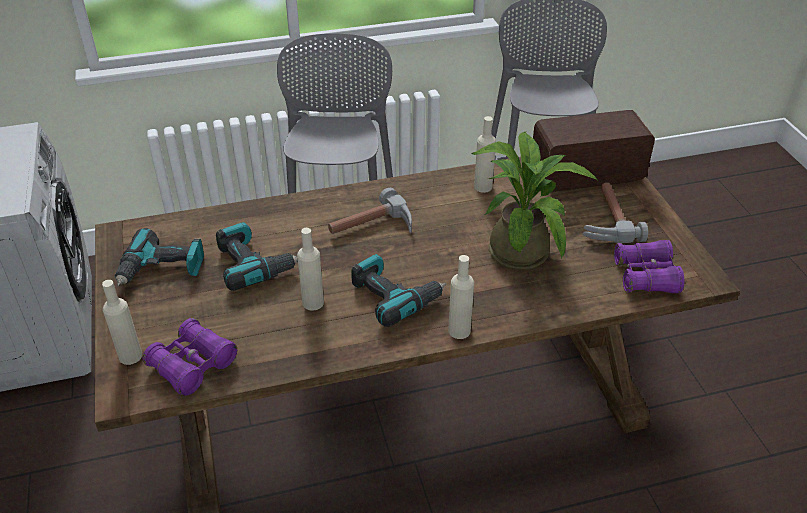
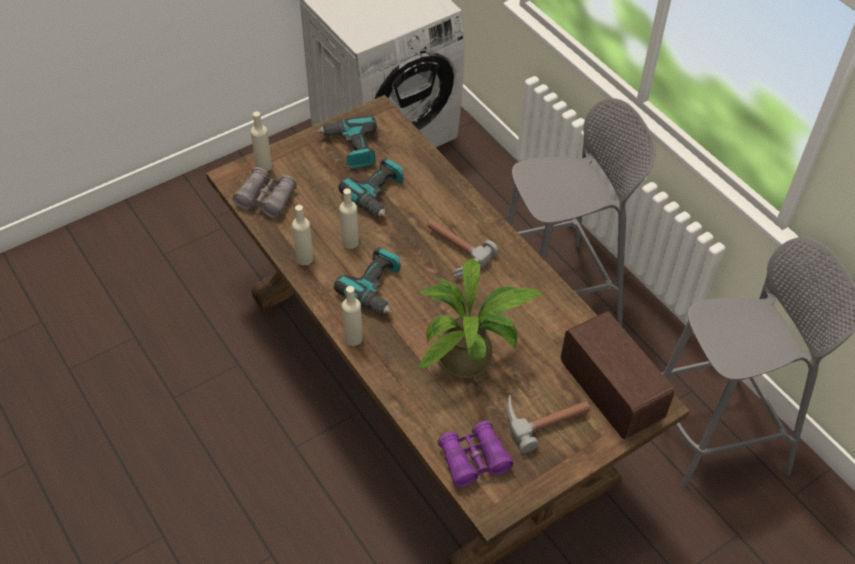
camera: 70 degrees right, 10 degrees up
(192, 365) = (266, 199): purple binoculars -> grey binoculars
(483, 187) = (548, 313): beige bottle -> beige bottle (304, 258)

